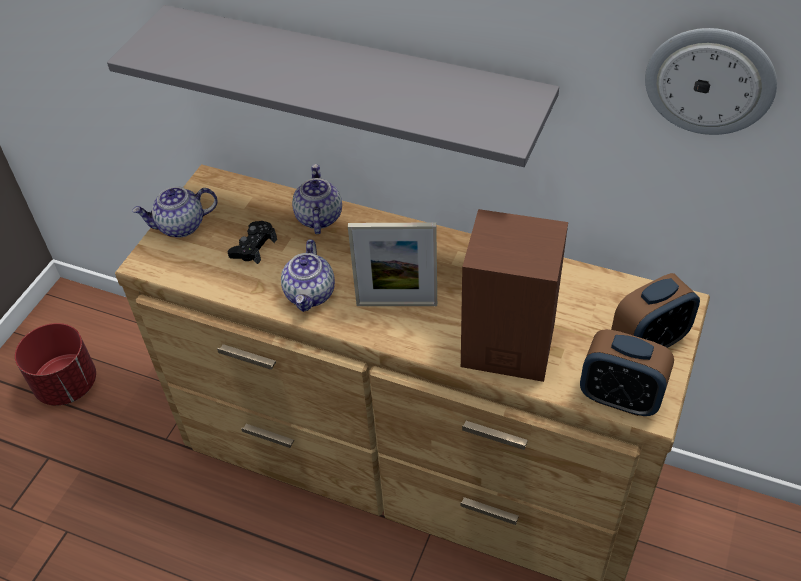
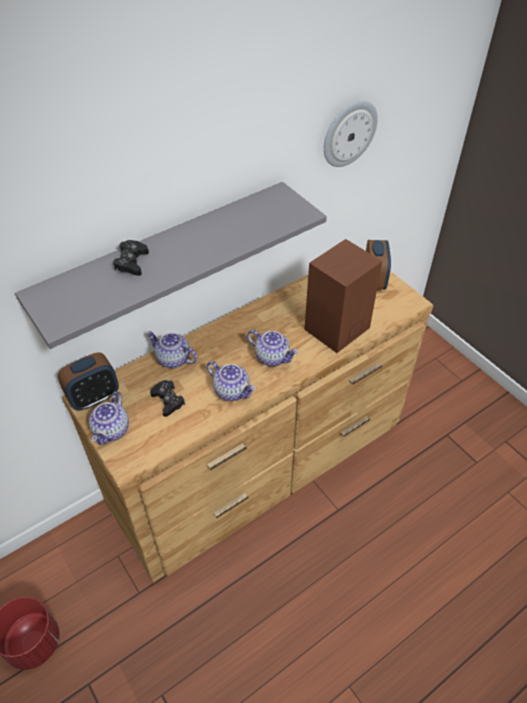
camera: 60 degrees left, 0 degrees up
(274, 49) = (131, 262): none -> black game controller
(397, 304) = (272, 357): picture frame -> teapot
(620, 397) = (398, 307): alarm clock -> alarm clock (94, 397)

